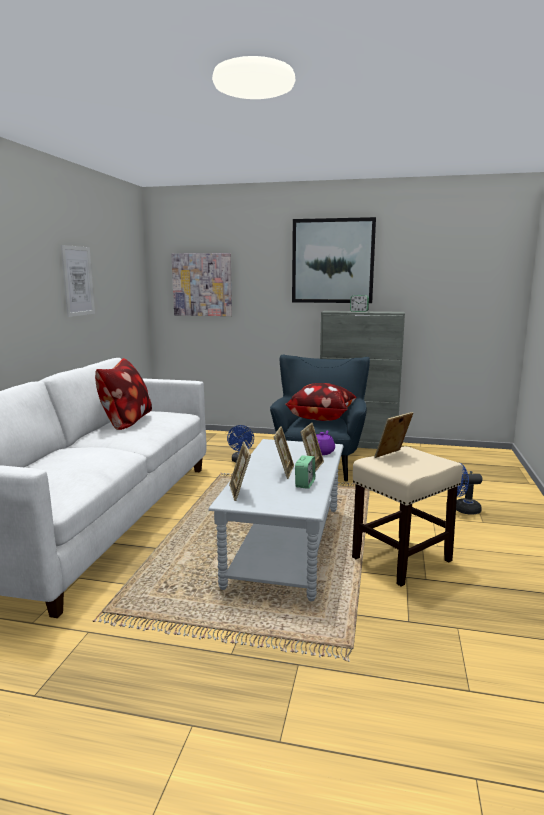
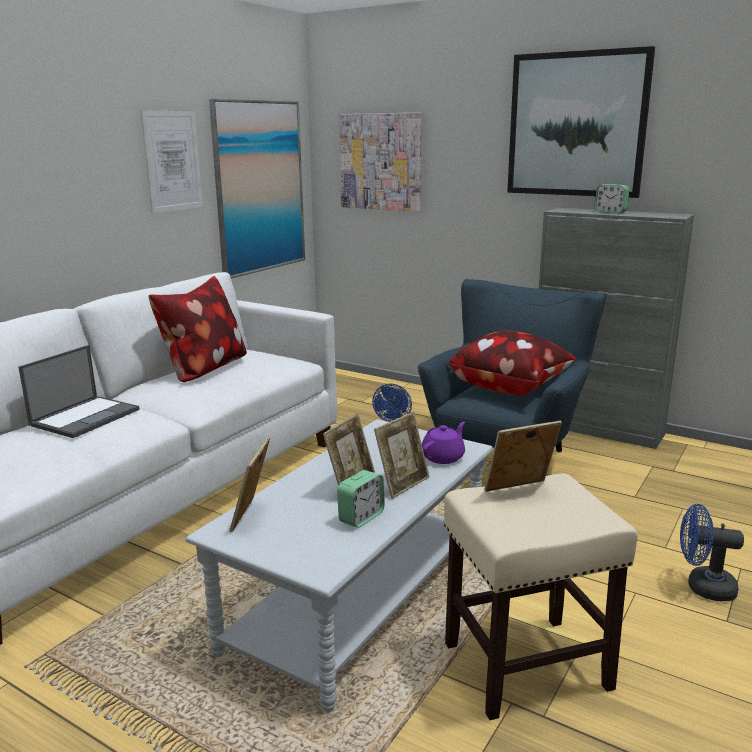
camera: 20 degrees right, 5 degrees up
(74, 453) = (86, 417): none -> laptop
(123, 301) = (259, 187): none -> picture

